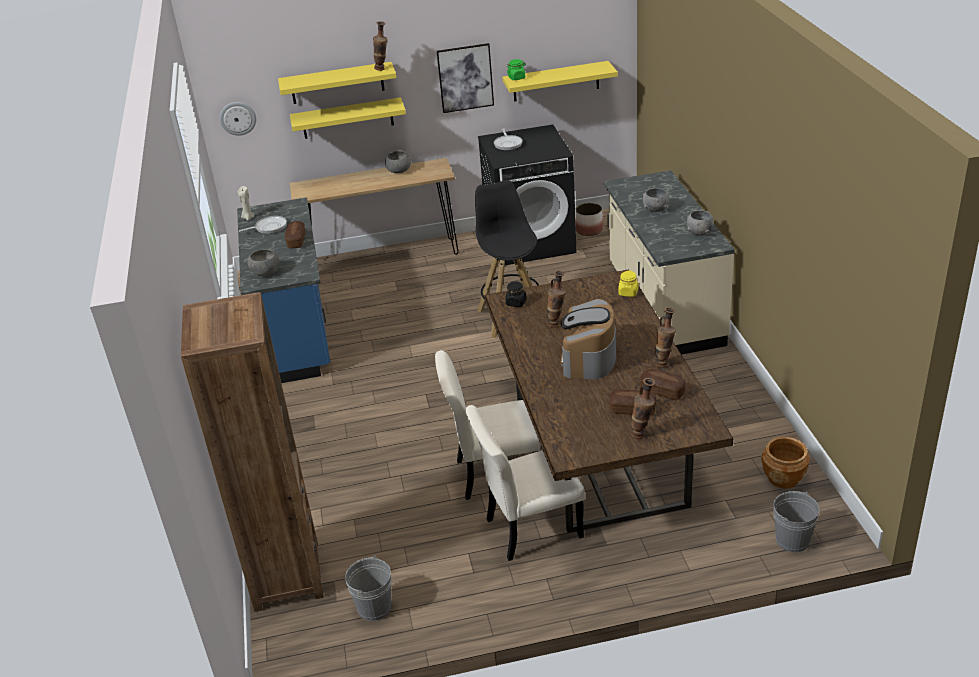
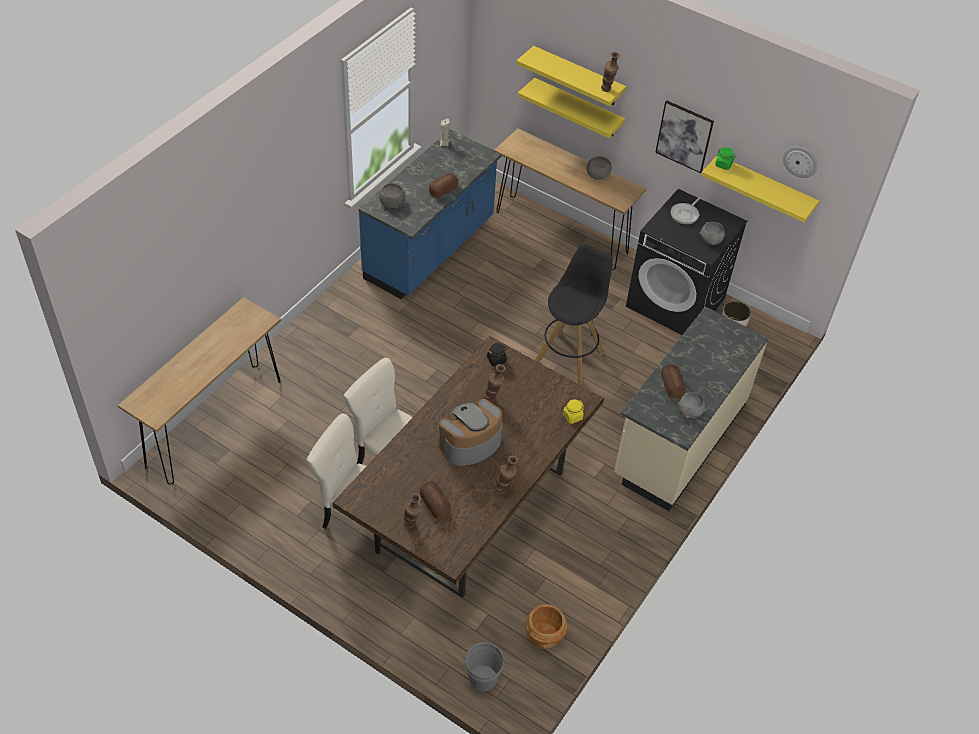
camera: 40 degrees right, 15 degrees up
(237, 118) = (495, 57): wall clock -> wall clock (800, 161)
(269, 227) = (444, 164): frying pan -> none
(286, 575) = (214, 423): brown bookcase -> brown console table
(374, 607) = (226, 486): grey bucket -> none
(655, 209) = (696, 364): grey bowl -> grey bowl (711, 240)
(662, 391) = (471, 509): bread -> bread (671, 386)

